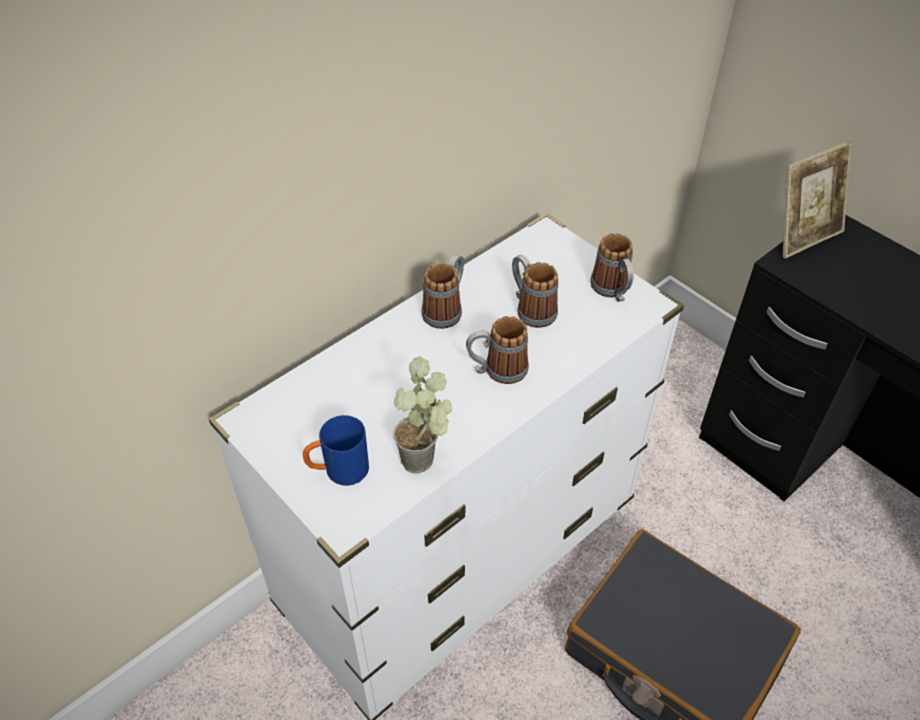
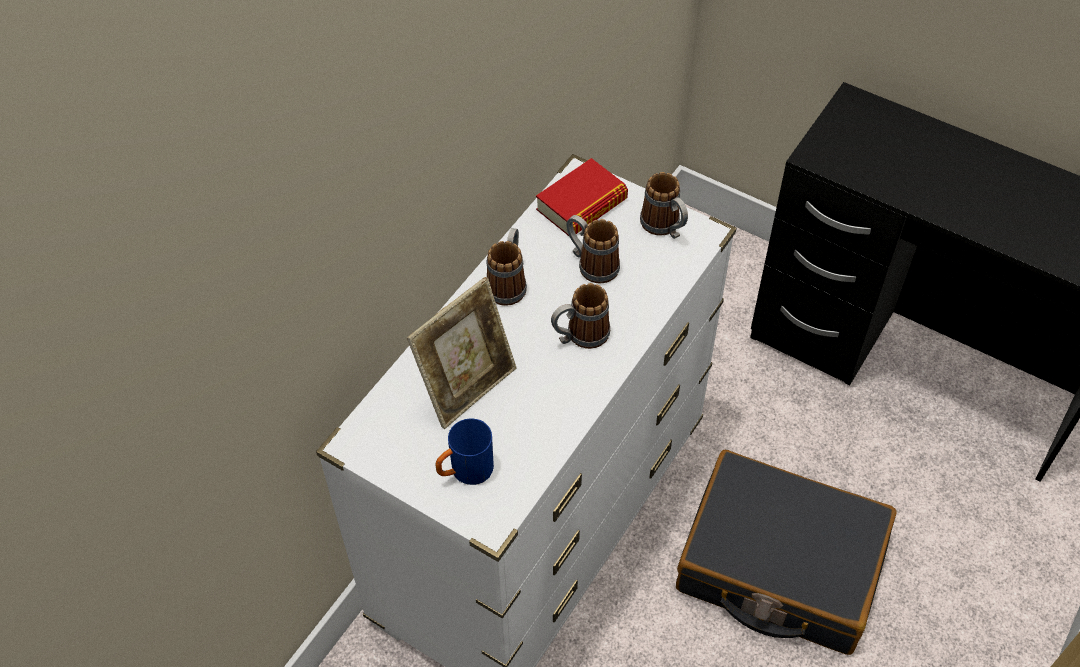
camera: 15 degrees left, 5 degrees up
(427, 463) = (545, 444): potted plant -> none
(539, 256) = (581, 205): none -> book
(803, 236) = (826, 122): picture frame -> picture frame (467, 386)

